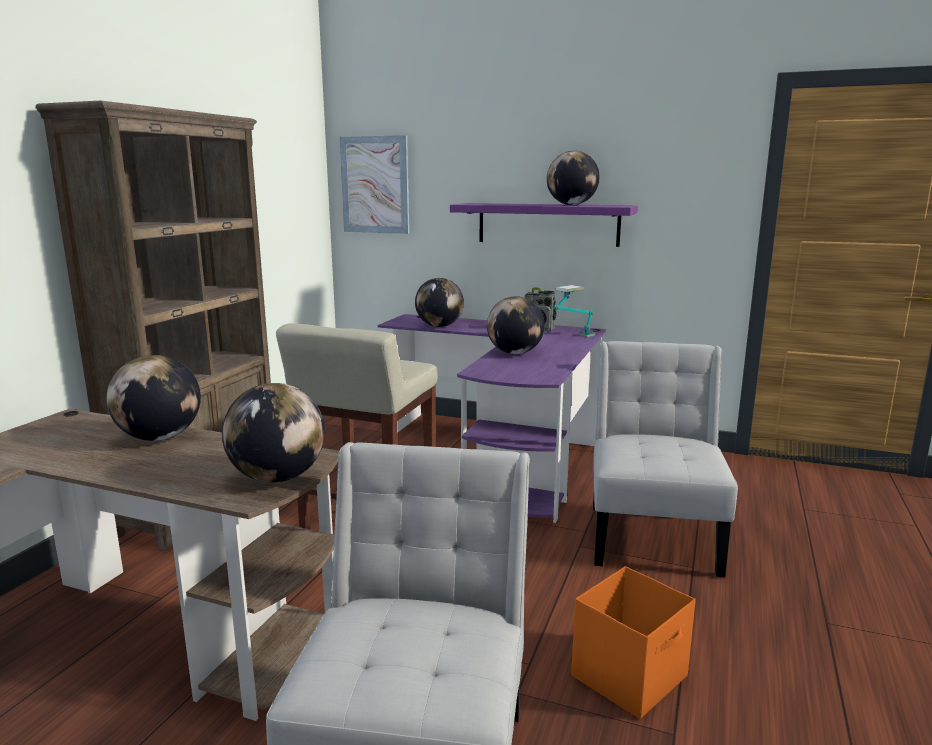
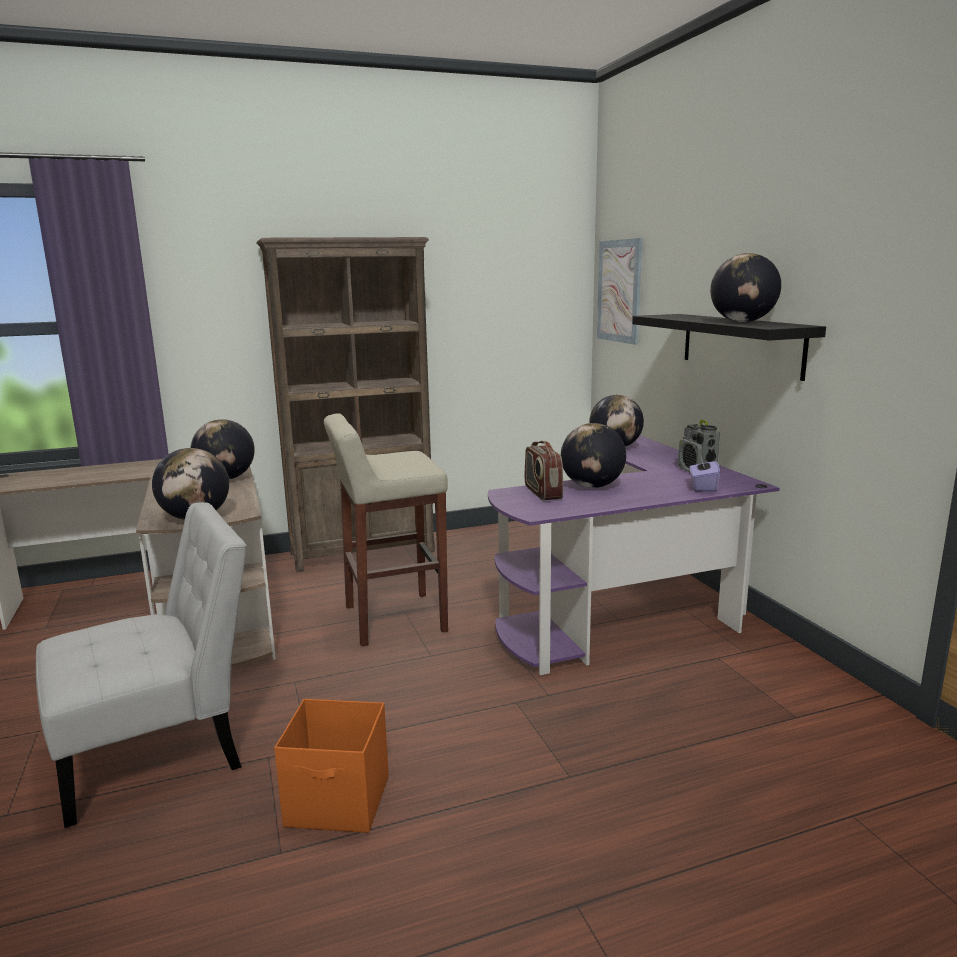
camera: 50 degrees right, 0 degrees up
(501, 365) = (542, 493): none -> radio
(547, 224) = (740, 344): purple shelf -> black shelf
(573, 338) = (703, 487): table lamp -> purple tissue box
(652, 534) = (601, 731): white chair -> none

